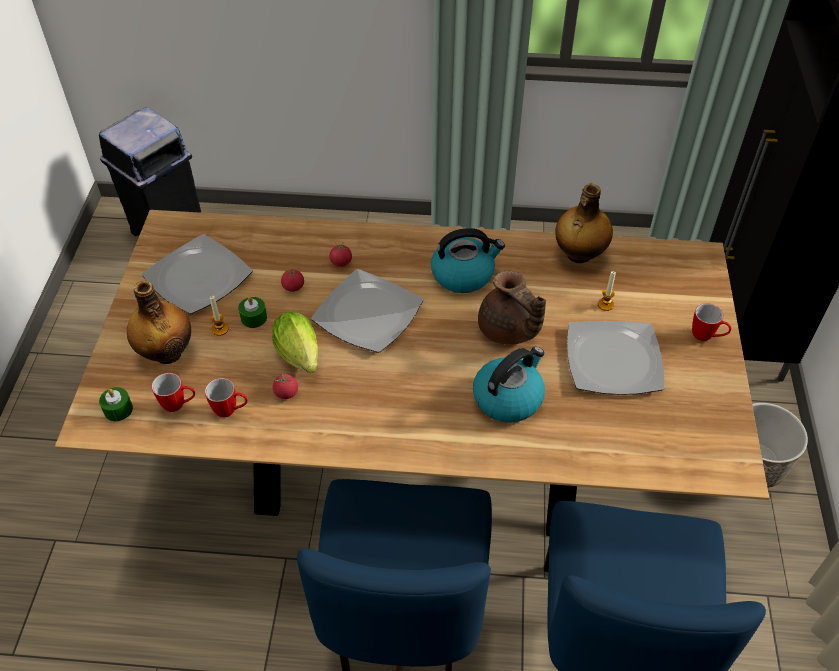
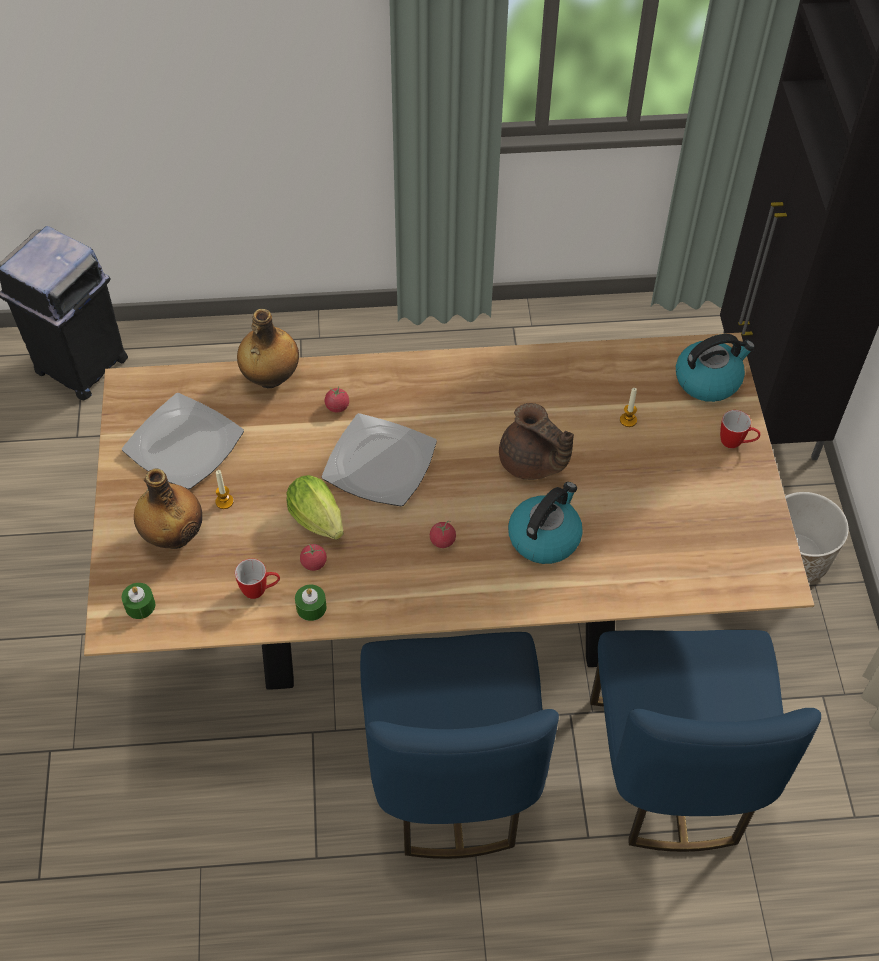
camera: 10 degrees left, 5 degrees up
(179, 405) = (203, 591): mug -> none
(254, 318) = (257, 484): green candle -> green candle (311, 607)
(293, 287) = (292, 442): tomato -> tomato (442, 540)
(463, 274) = (473, 404): kettle -> kettle (708, 380)
(578, 255) = (591, 366): bottle -> bottle (270, 378)
(614, 359) = (645, 480): plate -> none

